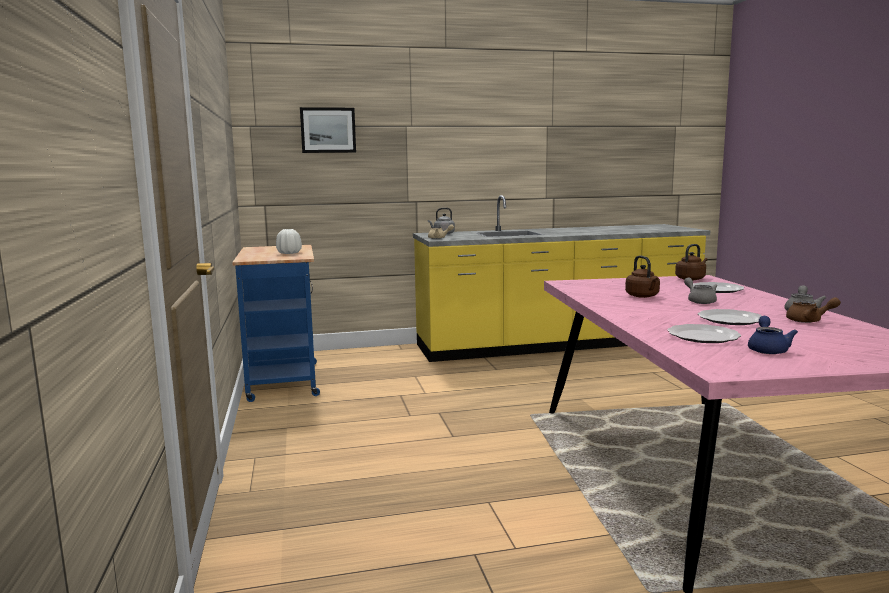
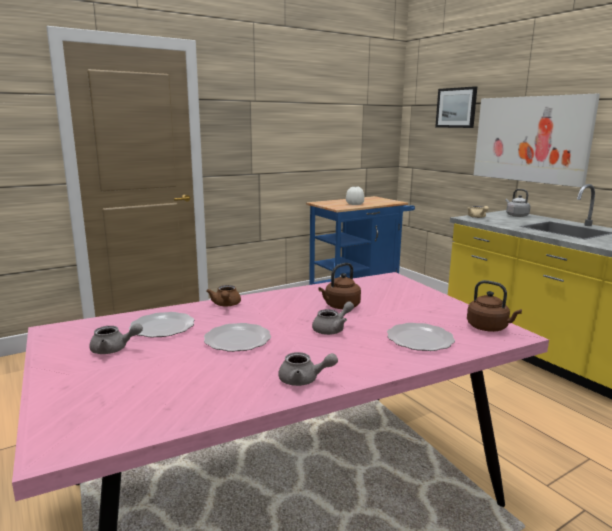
camera: 70 degrees right, 5 degrees up
(425, 161) = (530, 139): none -> picture
(767, 349) = (114, 349): blue teapot -> grey teapot
(809, 321) = (245, 379): brown teapot -> brown teapot (226, 305)

